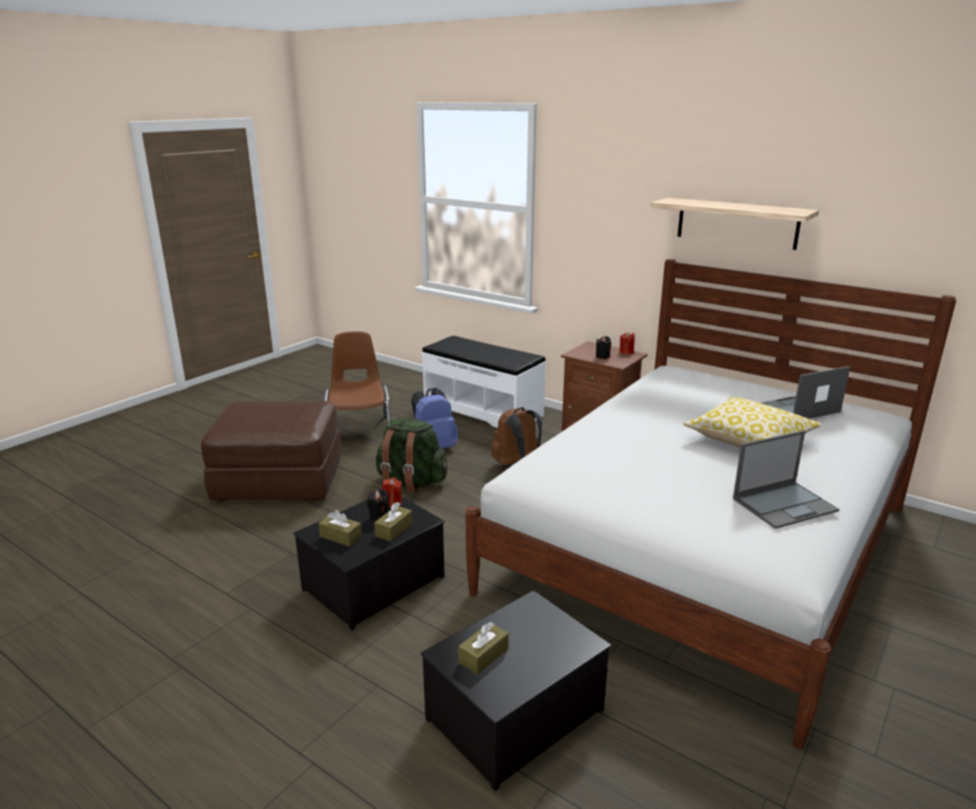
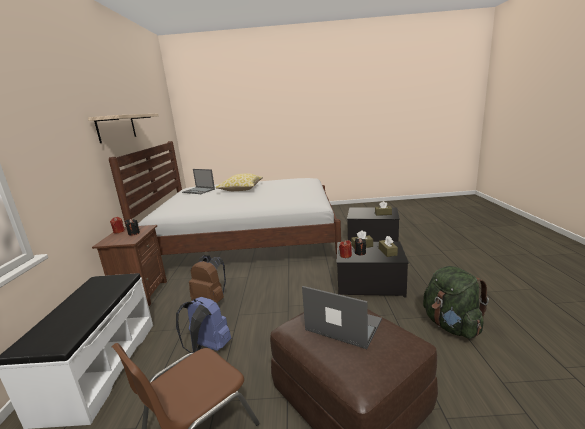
camera: 125 degrees left, 5 degrees down
(410, 483) = (273, 327): green backpack -> green backpack (451, 325)
(785, 504) = (282, 180): laptop -> laptop (342, 325)

